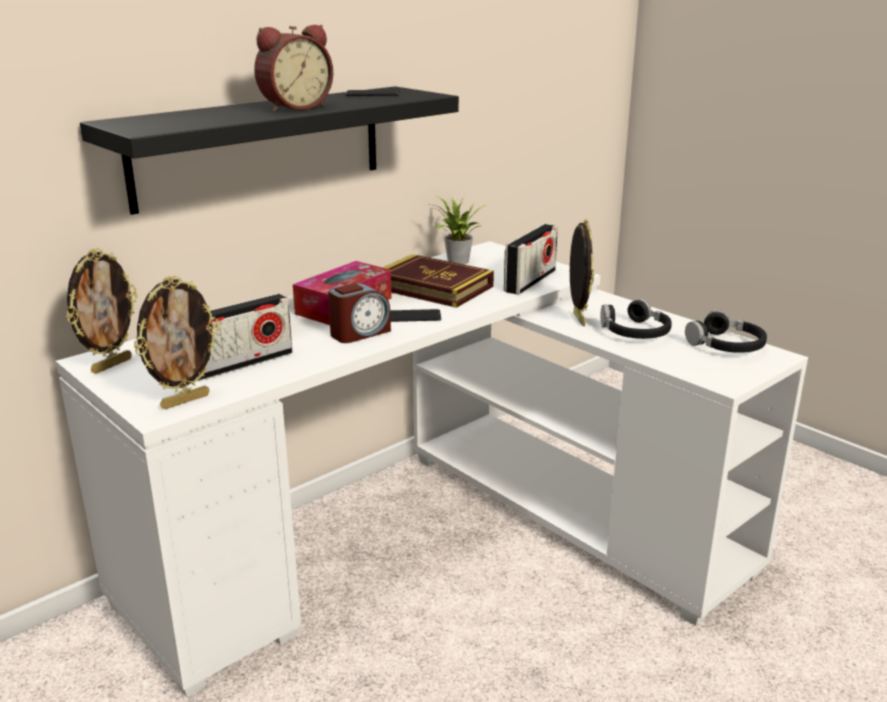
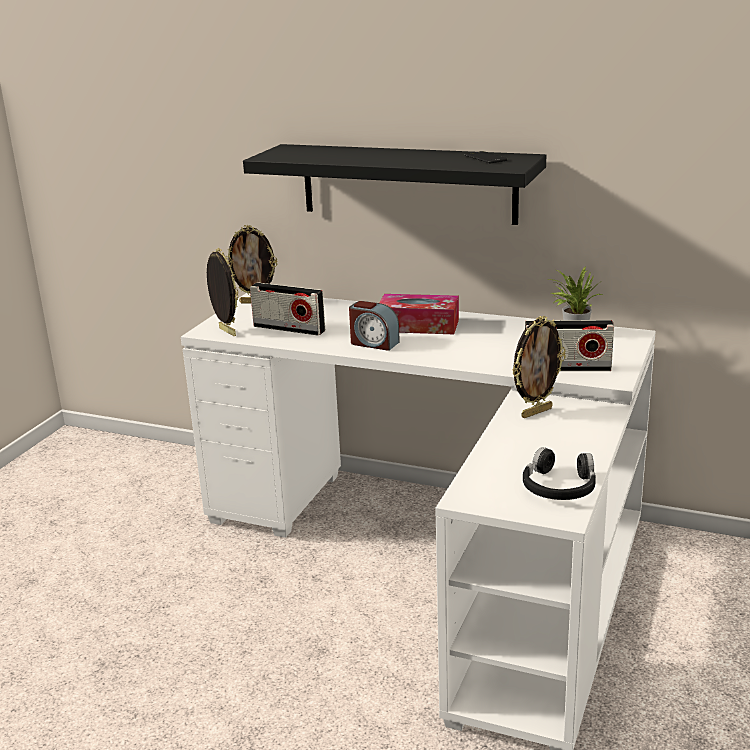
camera: 65 degrees right, 0 degrees up
(185, 400) = (226, 332): picture frame -> picture frame turned 150 degrees counterclockwise
(294, 107) = (391, 158): alarm clock -> none
(413, 317) = (425, 350): phone -> none
(433, 287) = (498, 340): book -> none
(635, 332) = (538, 441): black headphones -> none

